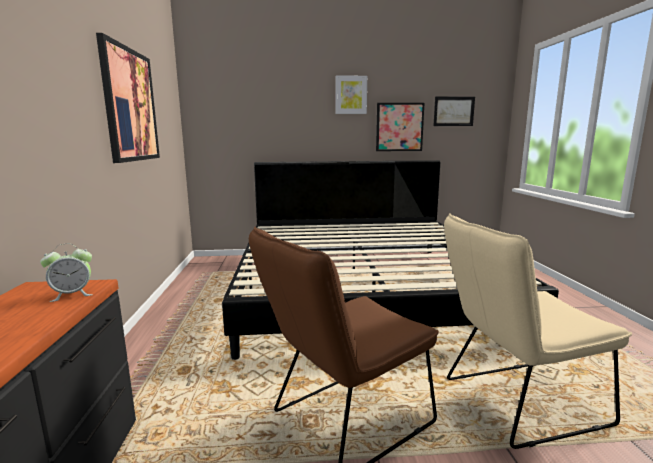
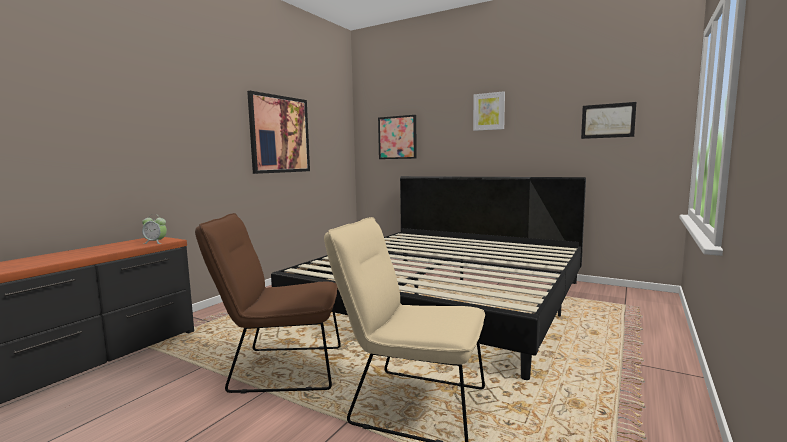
camera: 35 degrees right, 5 degrees down
(399, 127) = (540, 141): picture -> picture (397, 137)

